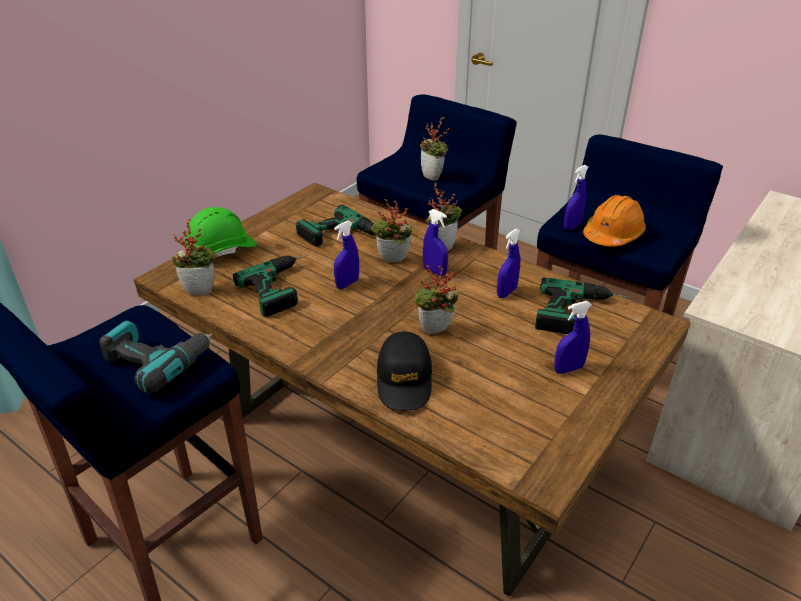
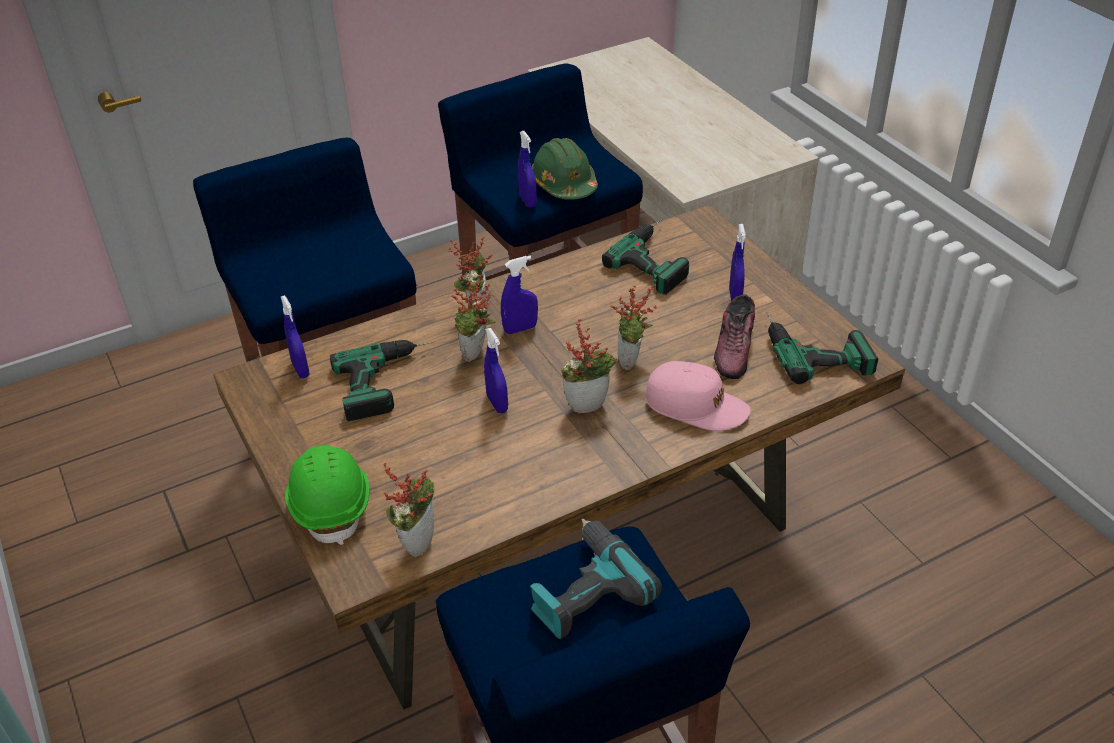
camera: 65 degrees left, 5 degrees up
(285, 286) = (464, 458): power drill -> power drill (813, 348)
(404, 379) = (696, 405): black cap -> pink cap
(434, 176) = (332, 258): potted plant -> potted plant (588, 403)
(494, 385) = (734, 349): none -> shoe
(506, 292) = (595, 292): blue spray bottle -> blue spray bottle (300, 369)
(613, 235) = (564, 184): orange hard hat -> green hard hat

